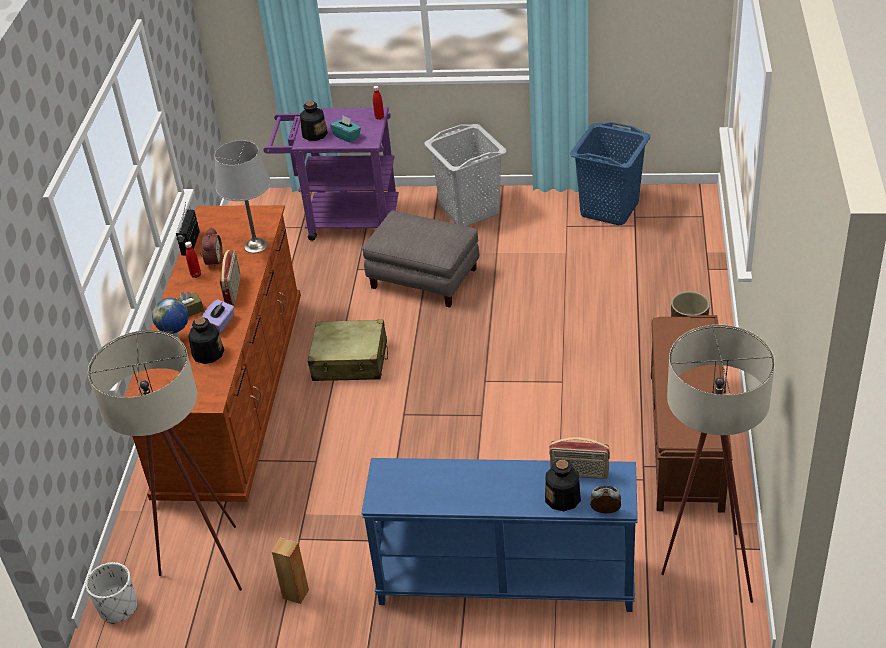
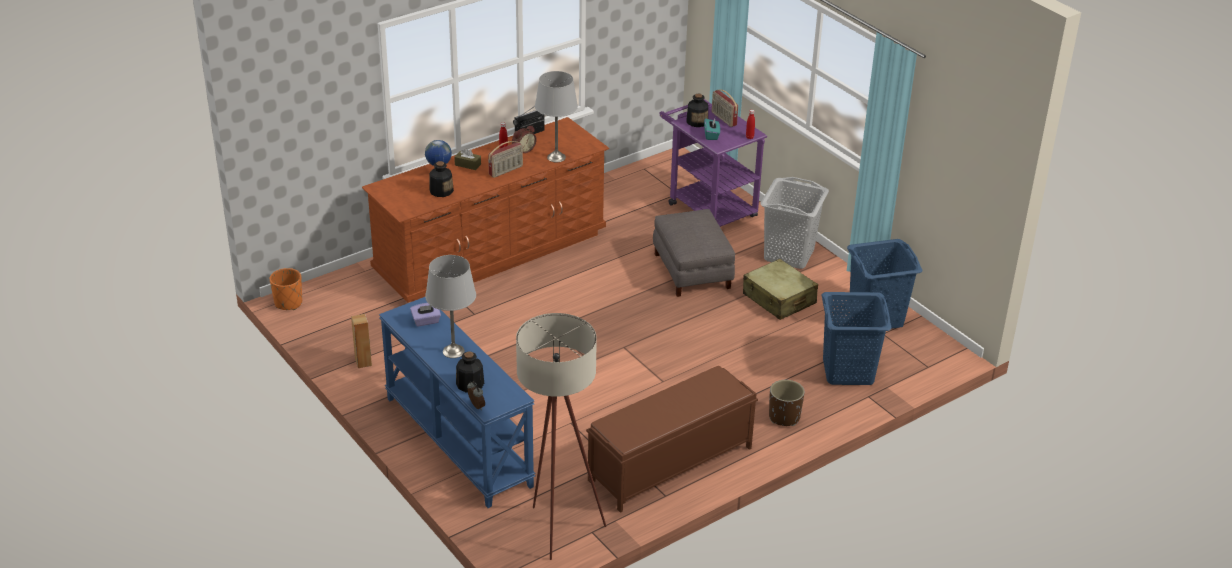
camera: 45 degrees right, 5 degrees down
(118, 608) = (288, 303): white planter -> orange planter
(200, 565) = (348, 315): beige floor lamp -> none
(220, 324) = (471, 182): purple tissue box -> purple tissue box (426, 321)
(350, 361) = (575, 281): beige suitcase -> beige suitcase (779, 299)
(492, 483) = (454, 351): none -> grey table lamp
(579, 474) = (498, 382): radio -> radio (723, 119)
(663, 262) = (847, 371): none -> blue laundry basket

